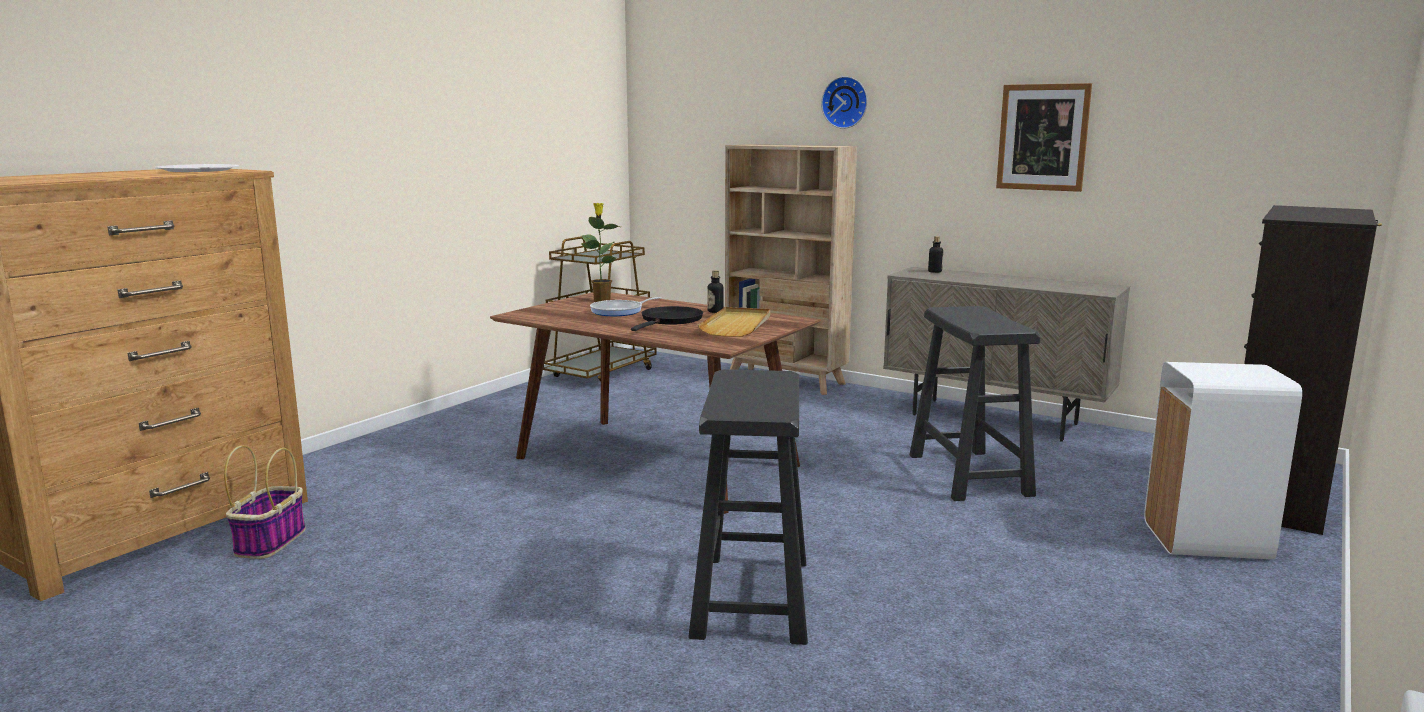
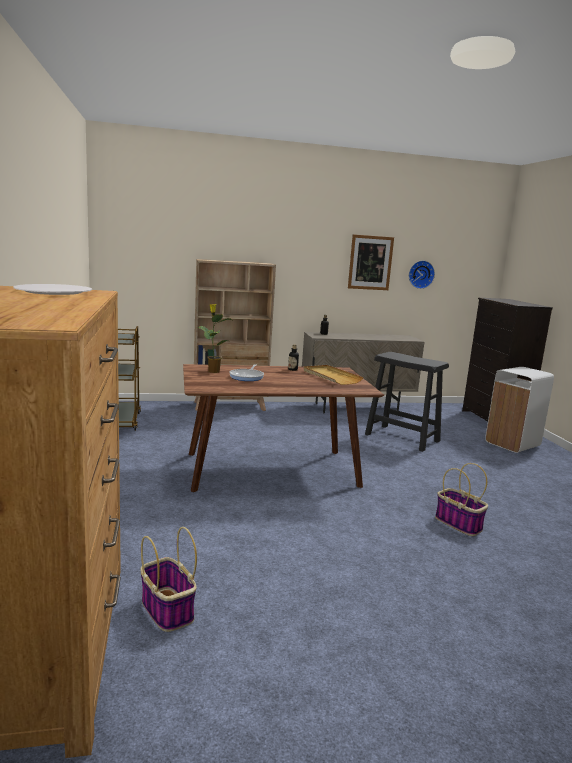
camera: 45 degrees left, 0 degrees up
(670, 320) = (293, 379): black frying pan -> none
(751, 598) = (459, 524): black stool -> basket
(846, 102) = (262, 237): wall clock -> wall clock (420, 274)

